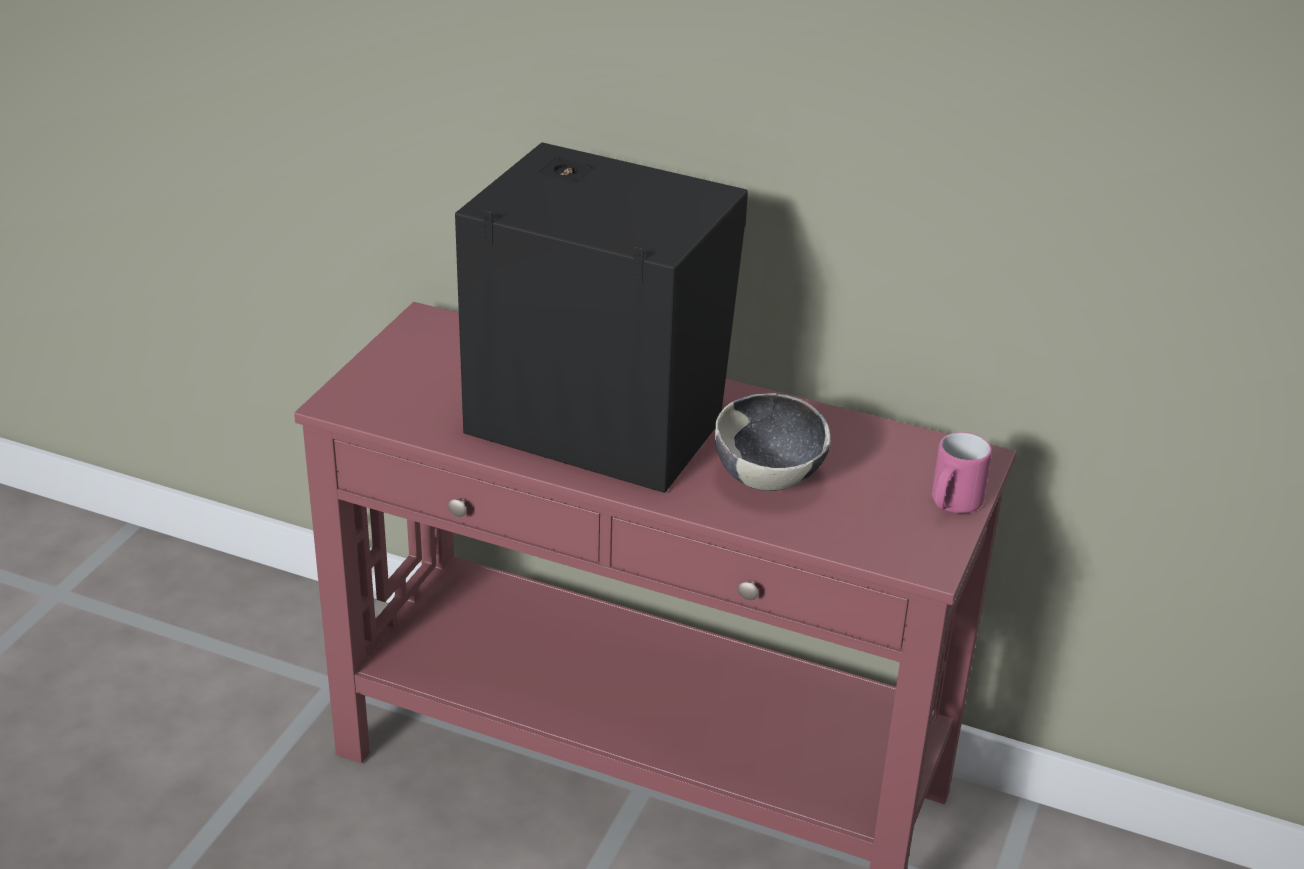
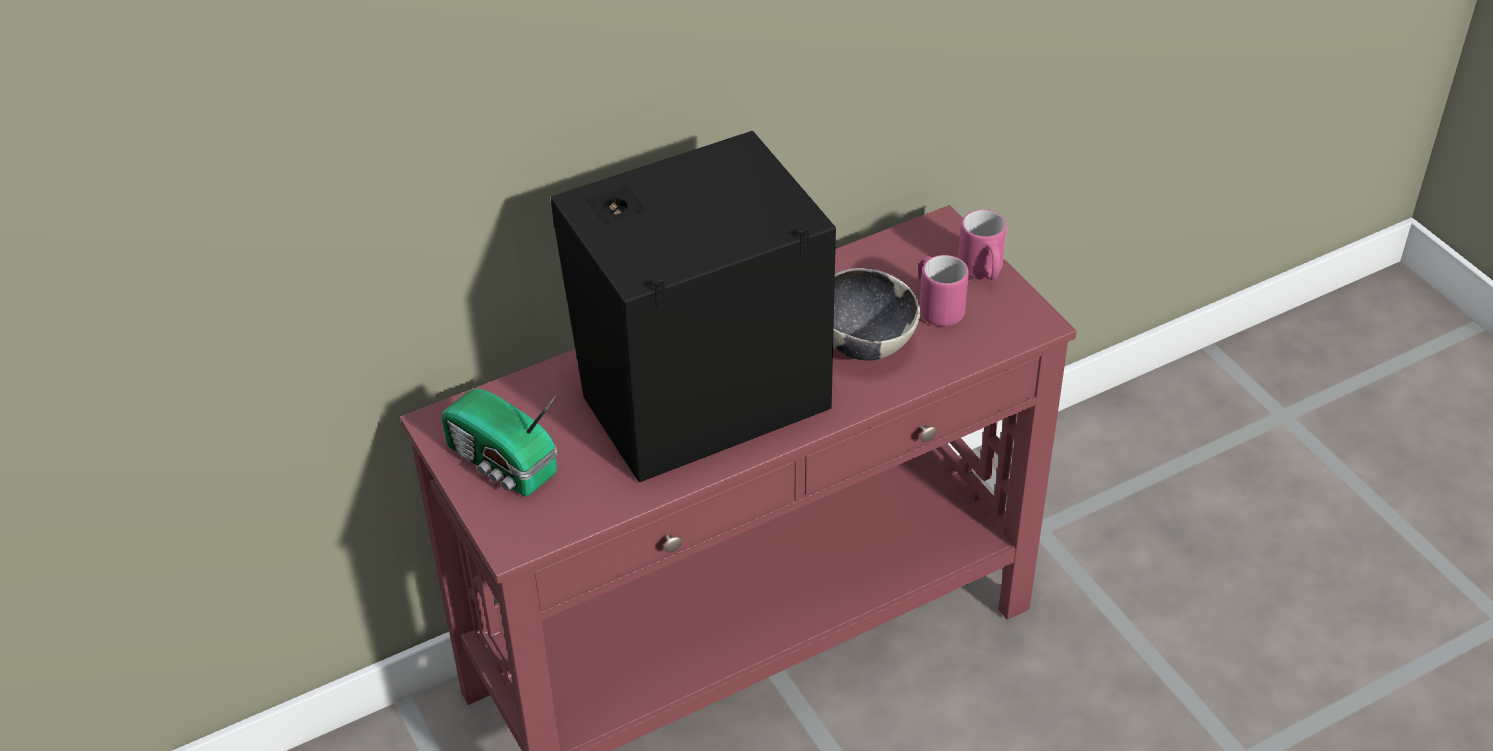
camera: 50 degrees left, 10 degrees up
(412, 364) = (502, 464): none -> radio
(868, 498) = (937, 308): none -> pink mug

